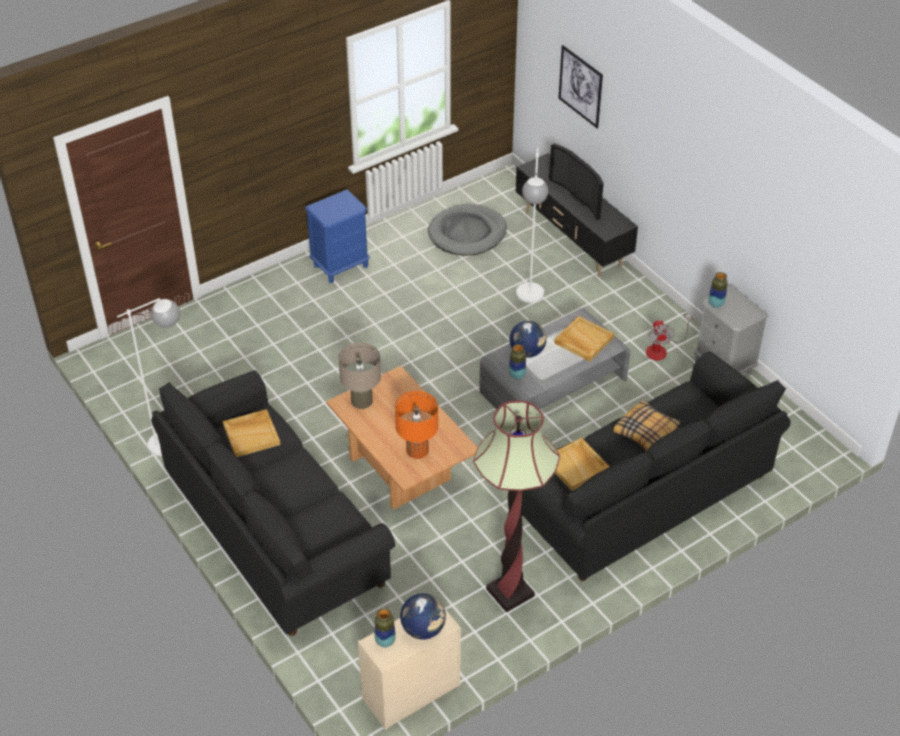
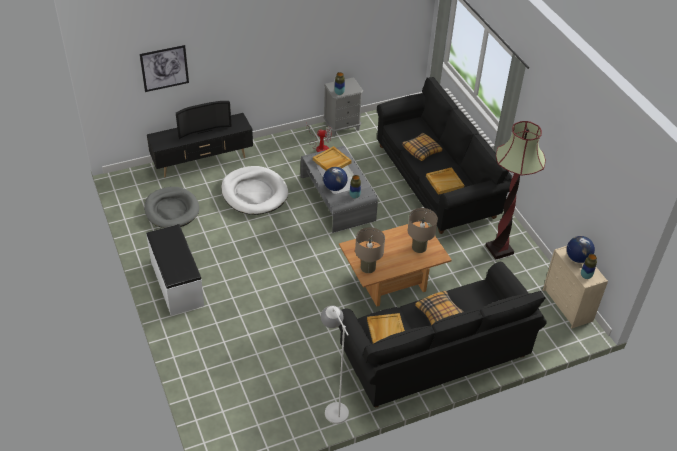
camera: 80 degrees left, 0 degrees up
(297, 488) = (439, 313): none -> pillow
(341, 265) = (176, 283): blue nightstand -> white bench
(417, 450) = (419, 247): orange table lamp -> beige table lamp
(529, 300) = (254, 193): white floor lamp -> white dog bed

